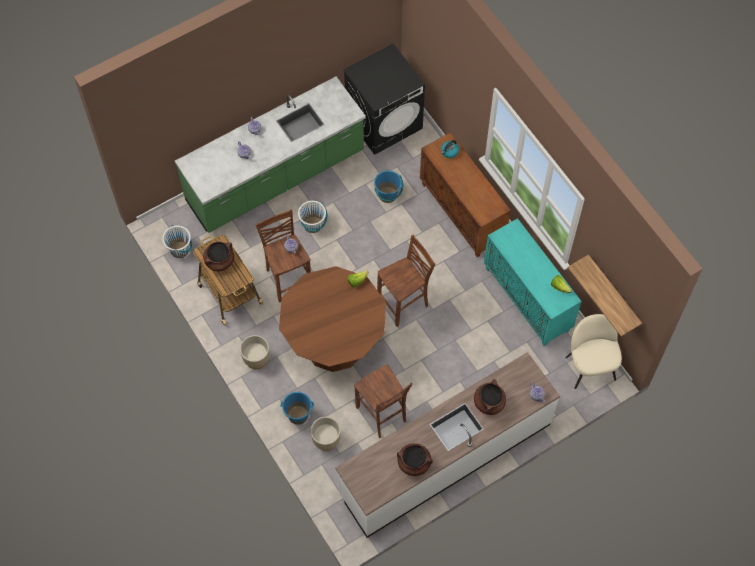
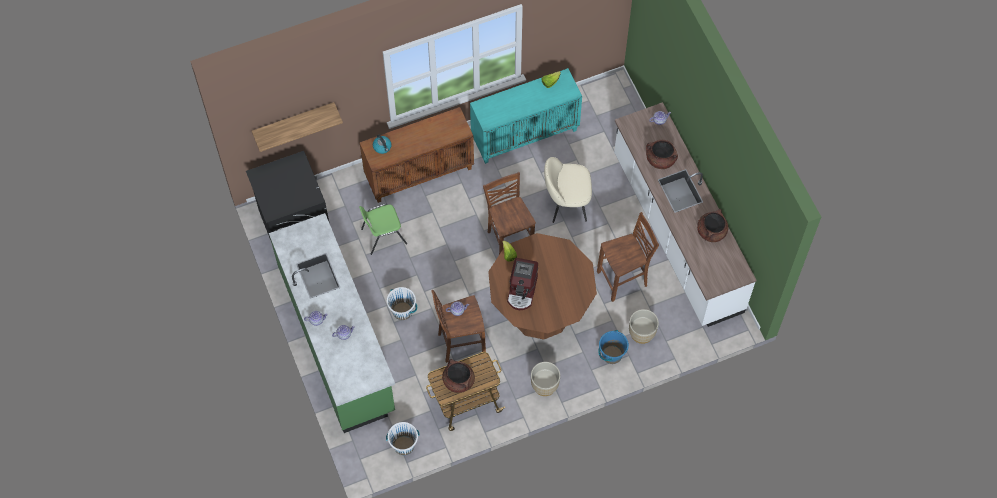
camera: 80 degrees left, 0 degrees up
(320, 299) = (522, 291): none -> coffee machine
(387, 195) = (383, 236): blue bucket -> green chair
(590, 367) = (603, 97): beige chair -> beige chair (566, 203)
(613, 293) = (581, 29): shelf -> shelf (294, 121)

